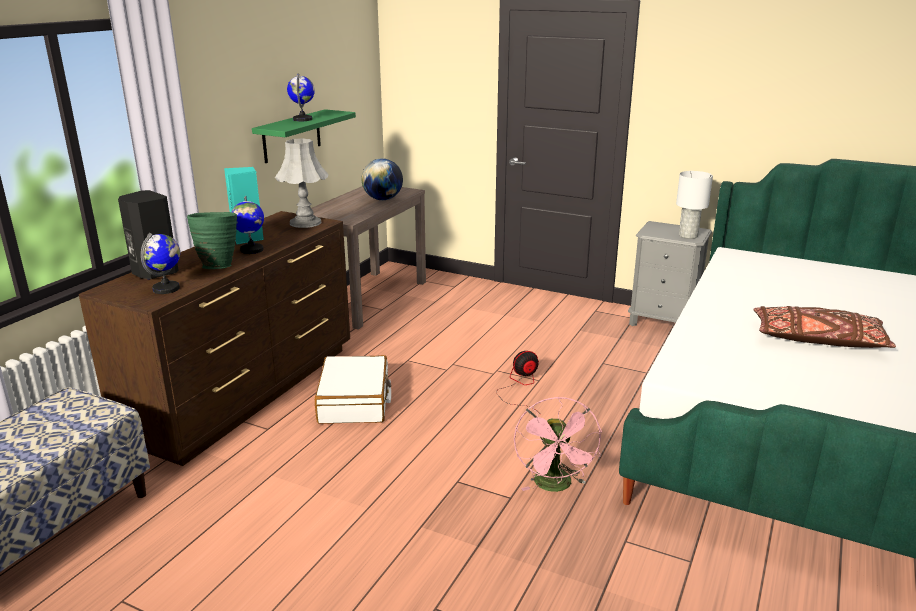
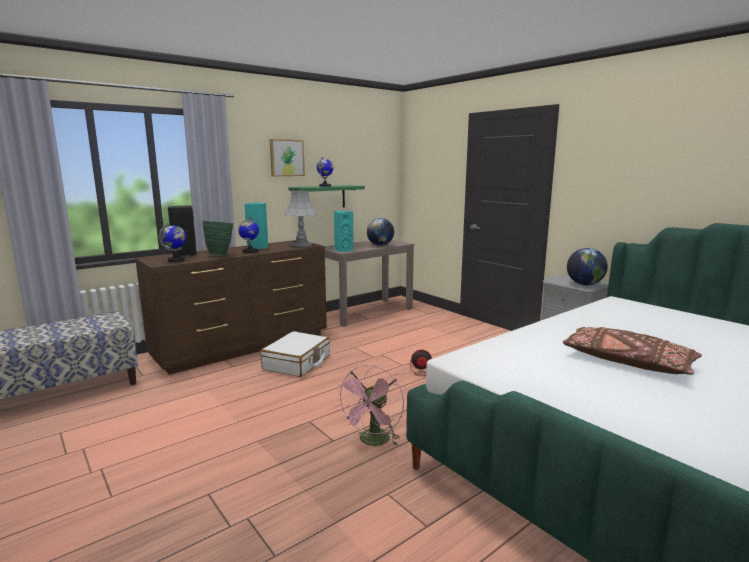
camera: 25 degrees right, 10 degrees down
(245, 81) = (286, 158): none -> picture
(344, 217) = (343, 250): none -> turquoise speaker
(687, 235) = (584, 284): white table lamp -> globe

